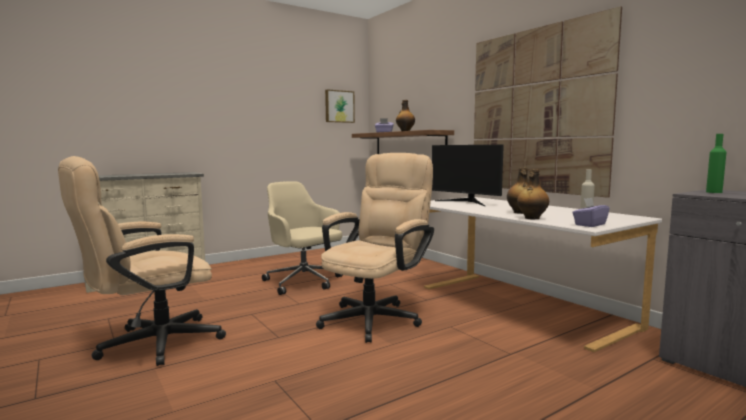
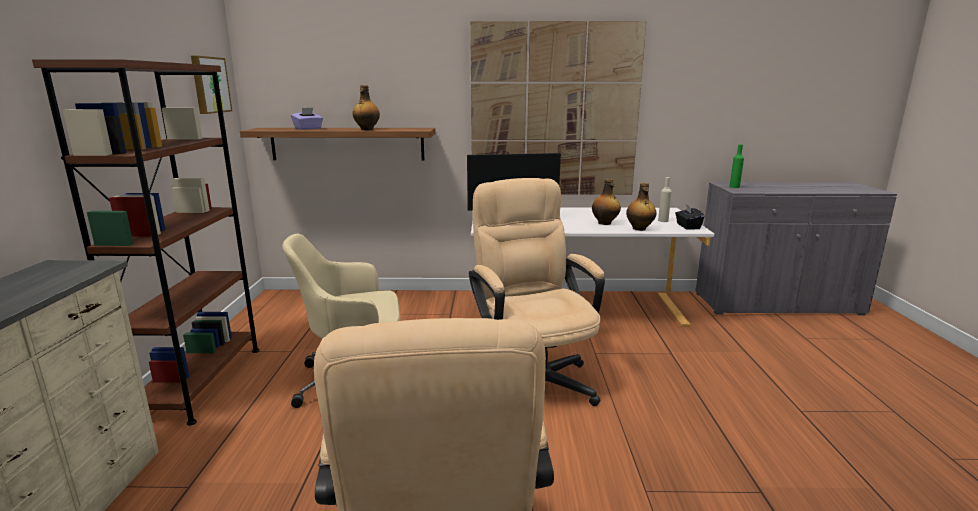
camera: 55 degrees left, 10 degrees up
(263, 262) = (200, 382): none -> brown bookcase
(589, 225) = (687, 226): purple tissue box -> black tissue box

